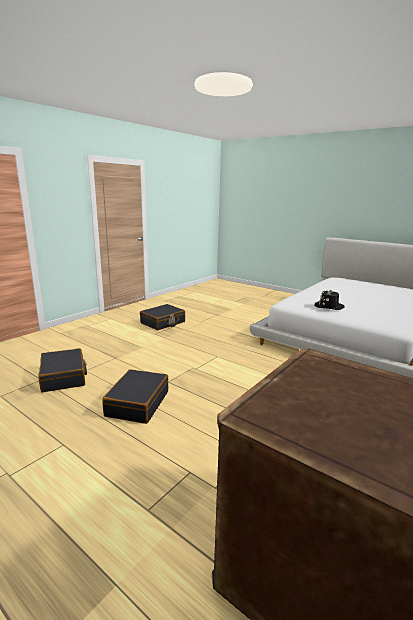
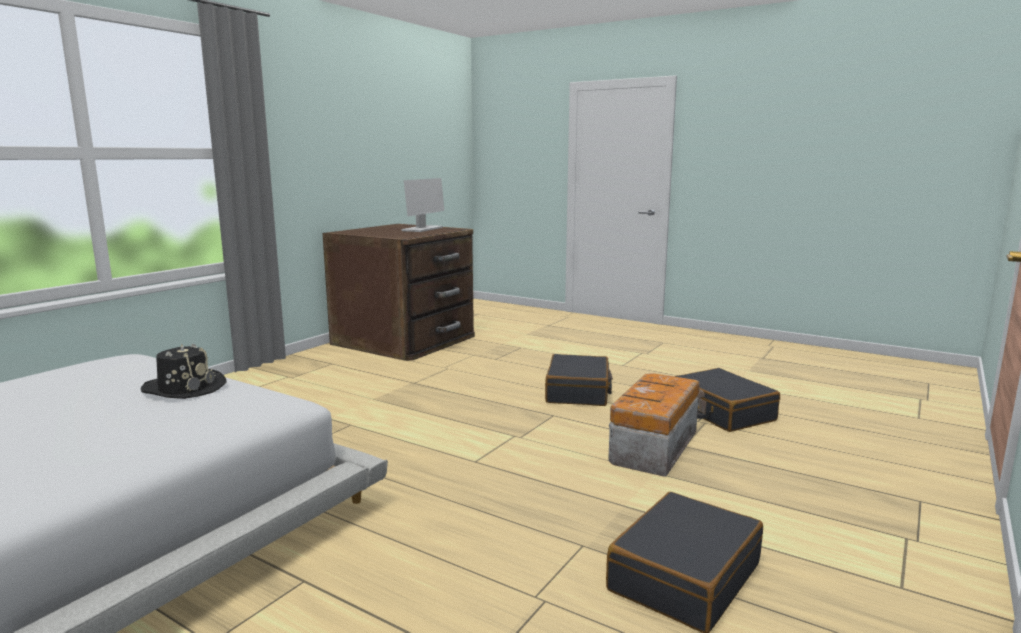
camera: 175 degrees right, 5 degrees down
(131, 358) = (653, 447): none -> storage box
(324, 420) = (422, 229): none -> monitor

